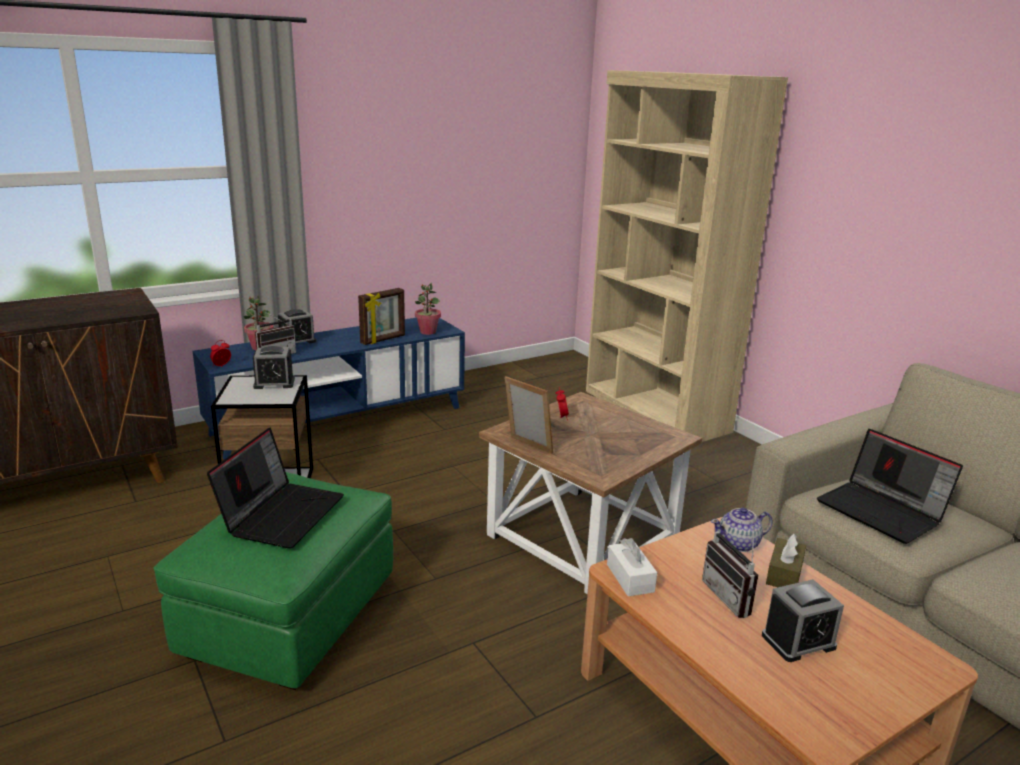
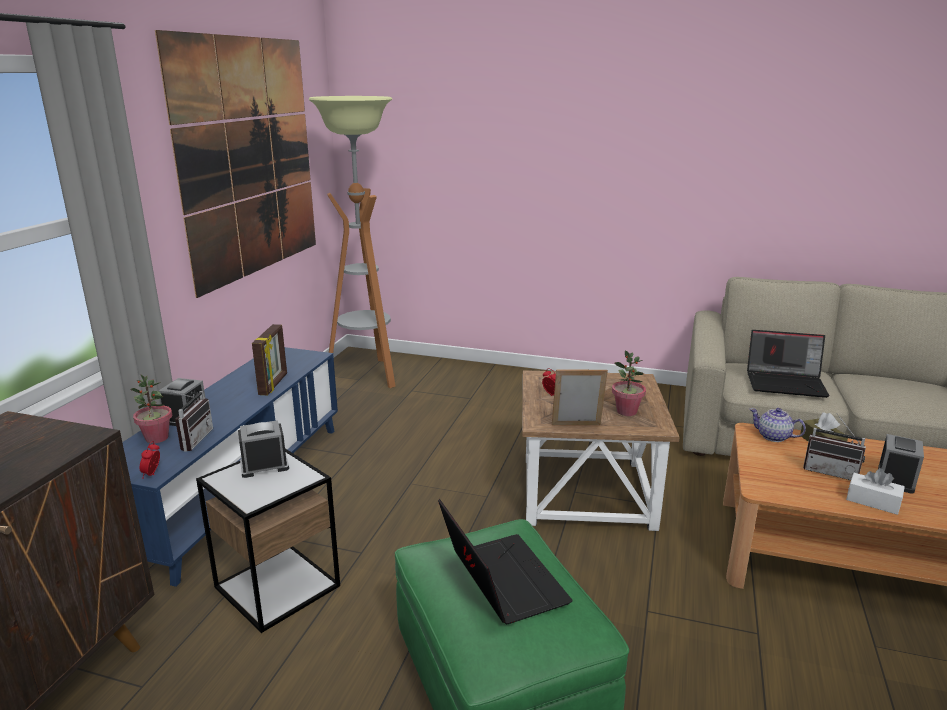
camera: 40 degrees left, 0 degrees up
(274, 383) = (264, 466): alarm clock -> alarm clock turned 150 degrees counterclockwise
(427, 332) = (300, 363): potted plant -> potted plant (626, 411)
(456, 142) = (250, 158): none -> picture
(551, 376) = (367, 375): none -> floor lamp
(630, 578) = (773, 489): white tissue box -> white tissue box (873, 501)
(655, 411) = (484, 375): beige bookcase -> none
(739, 544) = (774, 437): teapot -> teapot turned 90 degrees clockwise

